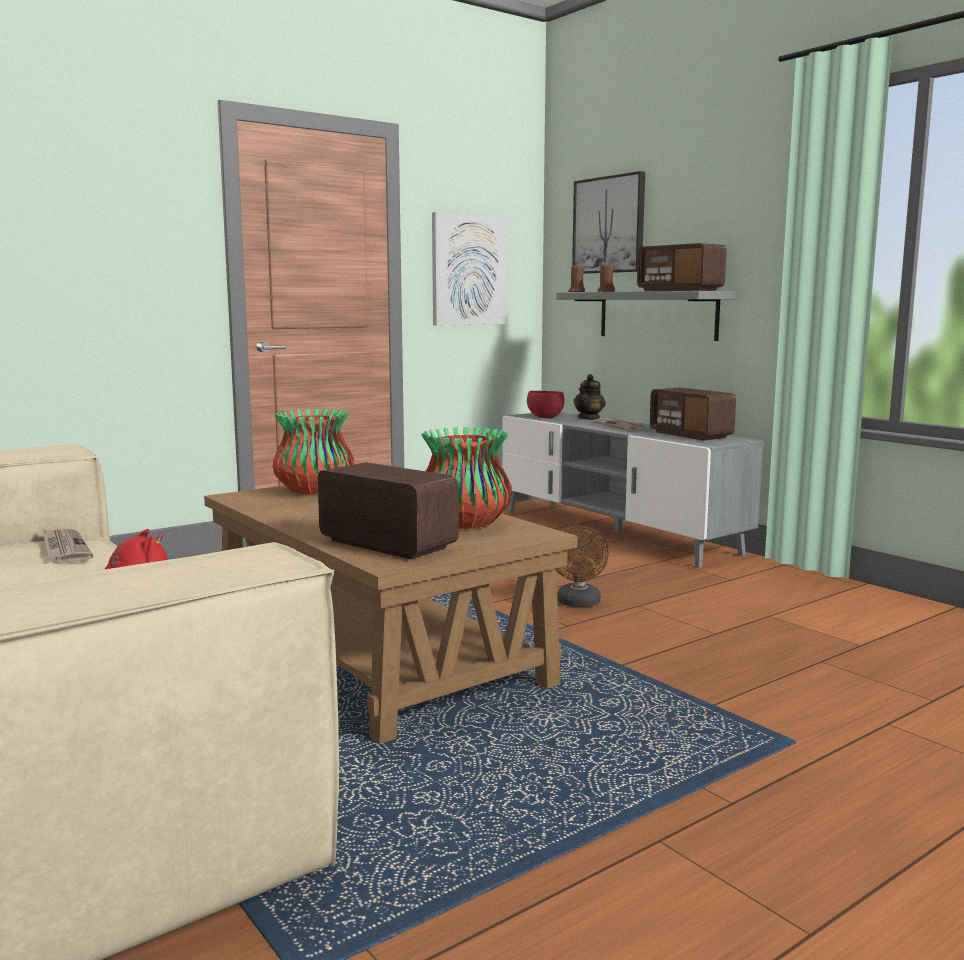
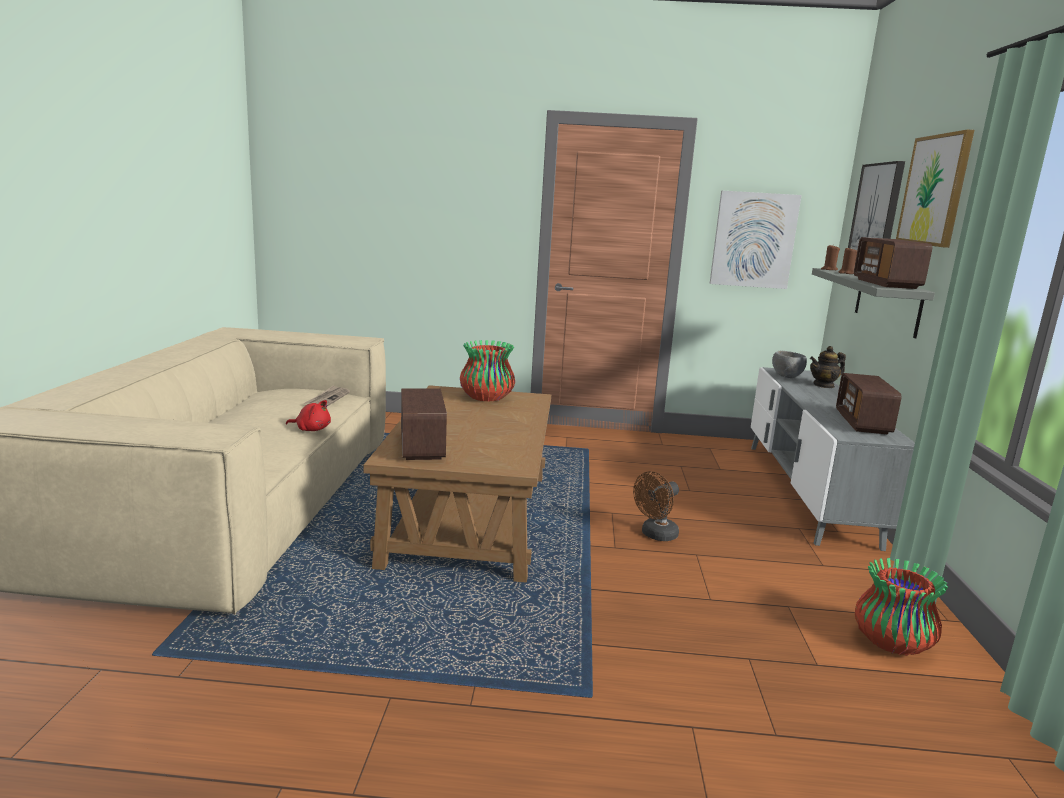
camera: 40 degrees right, 5 degrees up
(465, 524) = (498, 447): vase -> vase (892, 643)
(545, 418) = (786, 376): red bowl -> grey bowl
(620, 426) = (825, 399): newspaper -> none
(705, 194) = (934, 190): none -> picture

